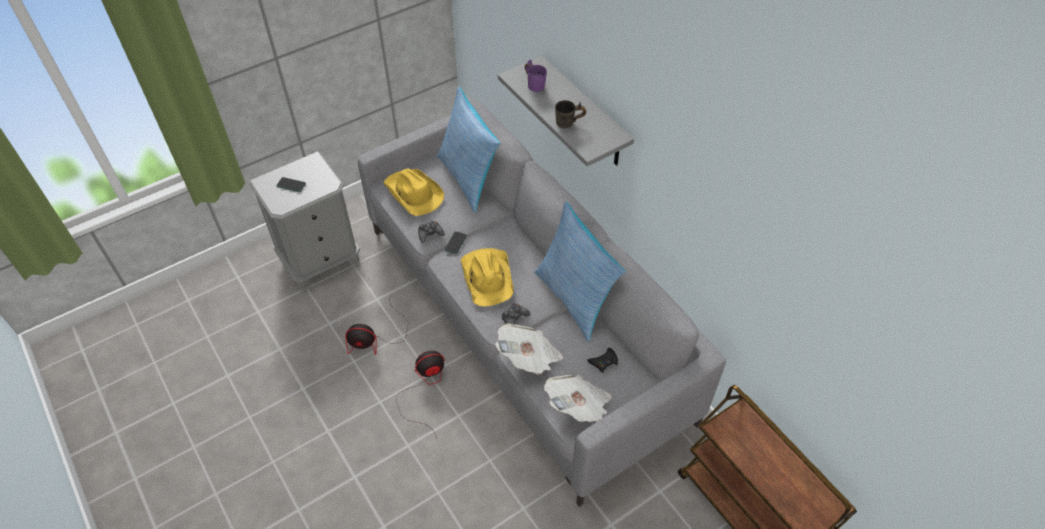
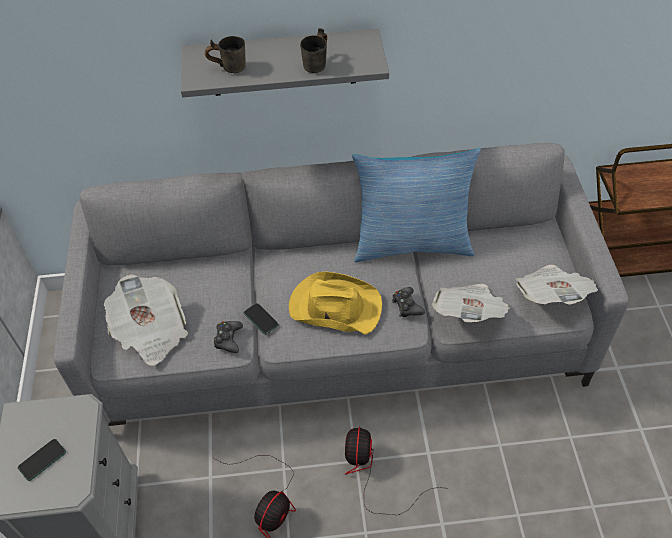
camera: 60 degrees left, 0 degrees up
(413, 194) = (151, 331): yellow hat -> newspaper
(469, 179) = (172, 266): pillow -> none
(536, 84) = (229, 66): purple mug -> grey mug
(604, 362) = (506, 253): black game controller -> none

